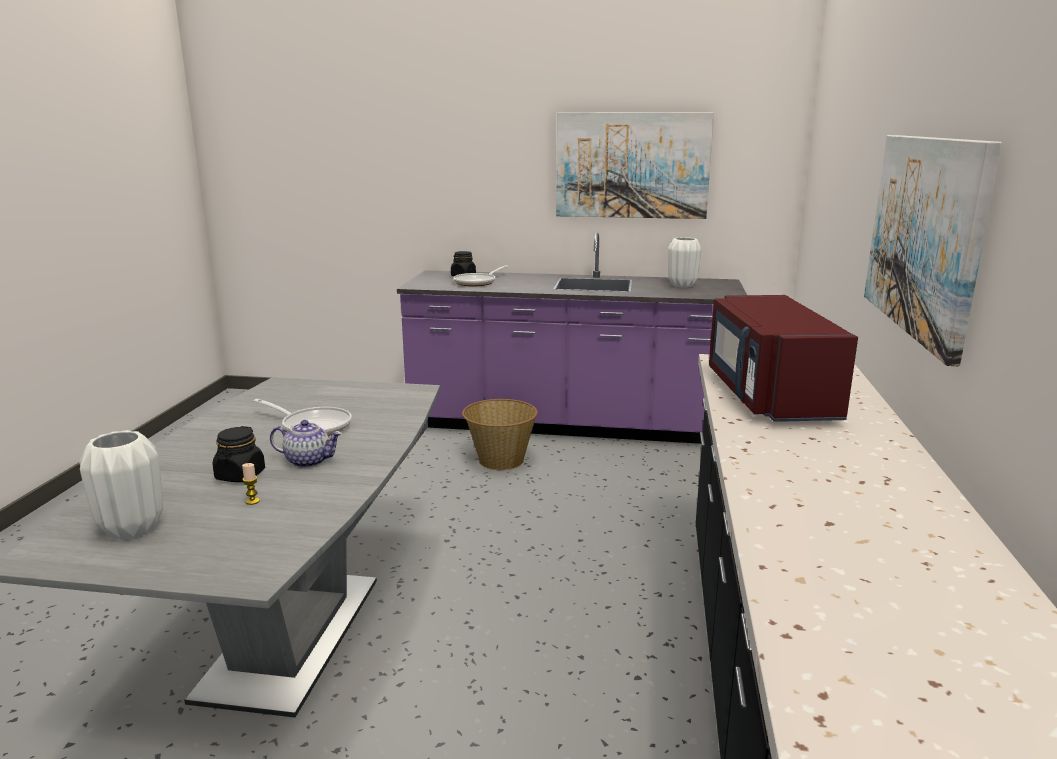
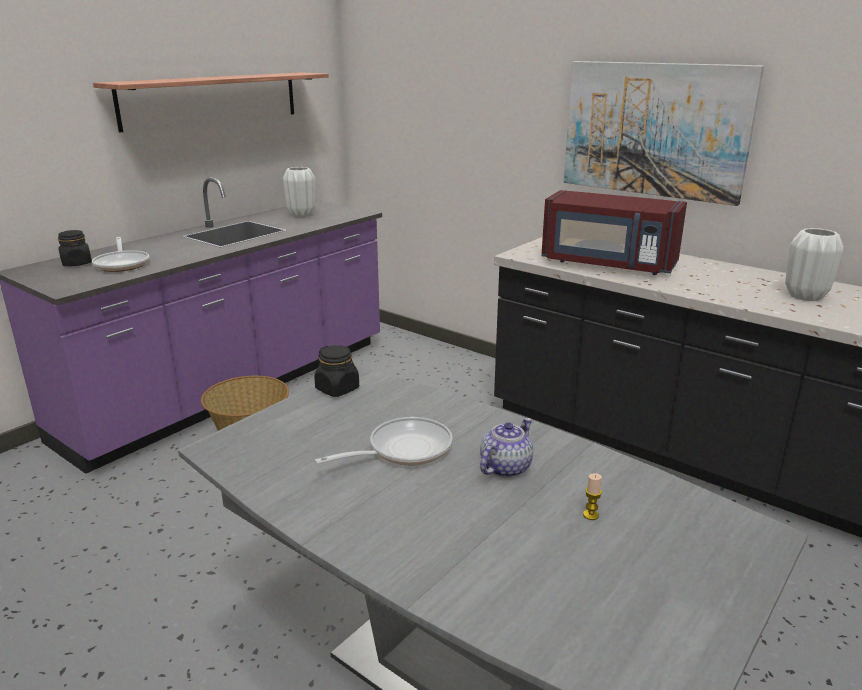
camera: 60 degrees left, 5 degrees up
(133, 529) = (622, 607): white vase -> white vase (804, 296)
(240, 475) = (513, 515): black jar -> black jar (337, 389)
(632, 165) = (212, 99): picture -> shelf

